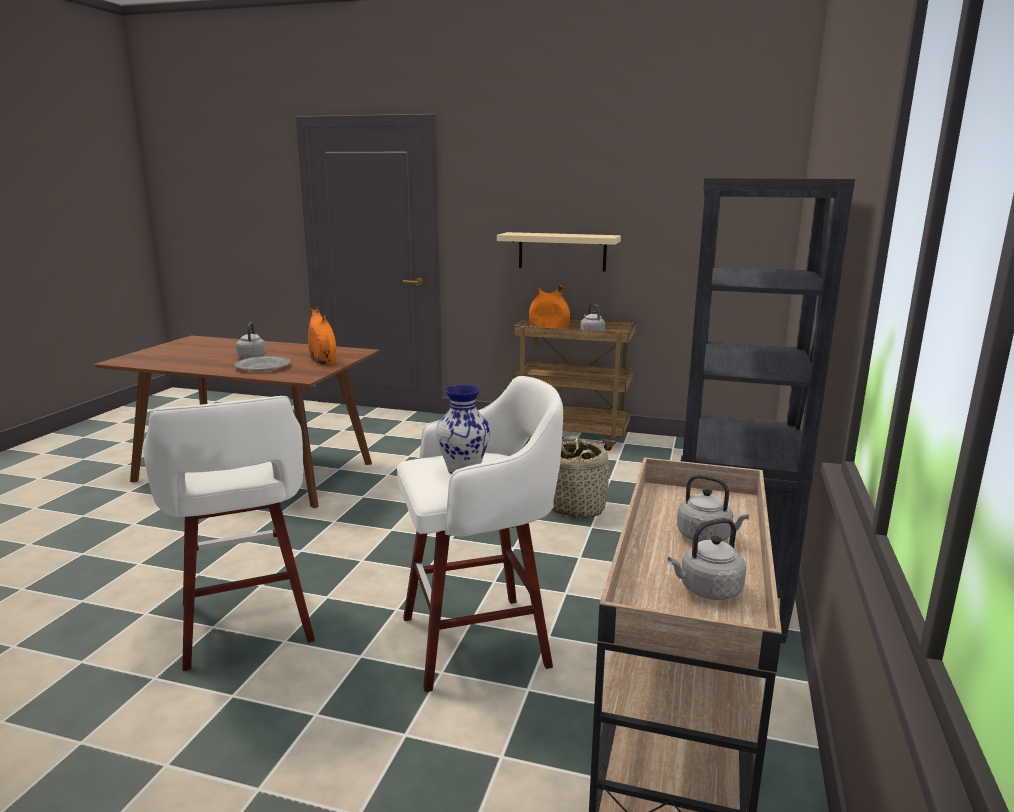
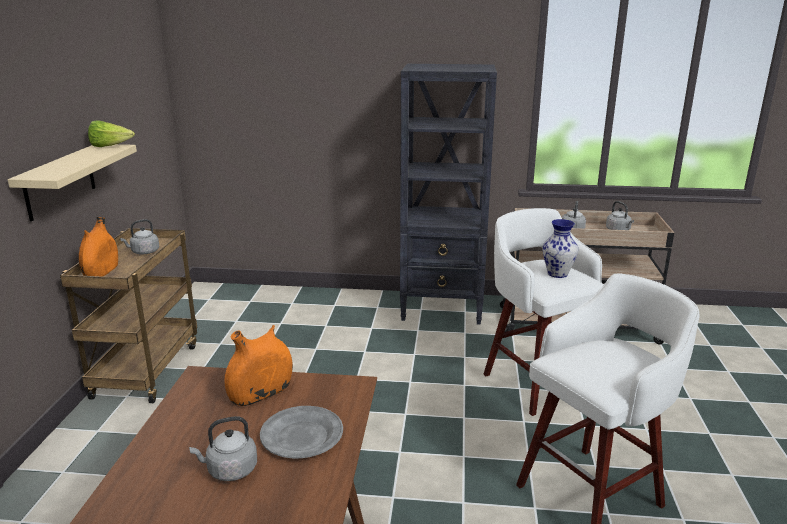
camera: 100 degrees left, 5 degrees up
(576, 507) = (330, 359): basket -> none
(605, 236) = (110, 146): none -> lettuce

